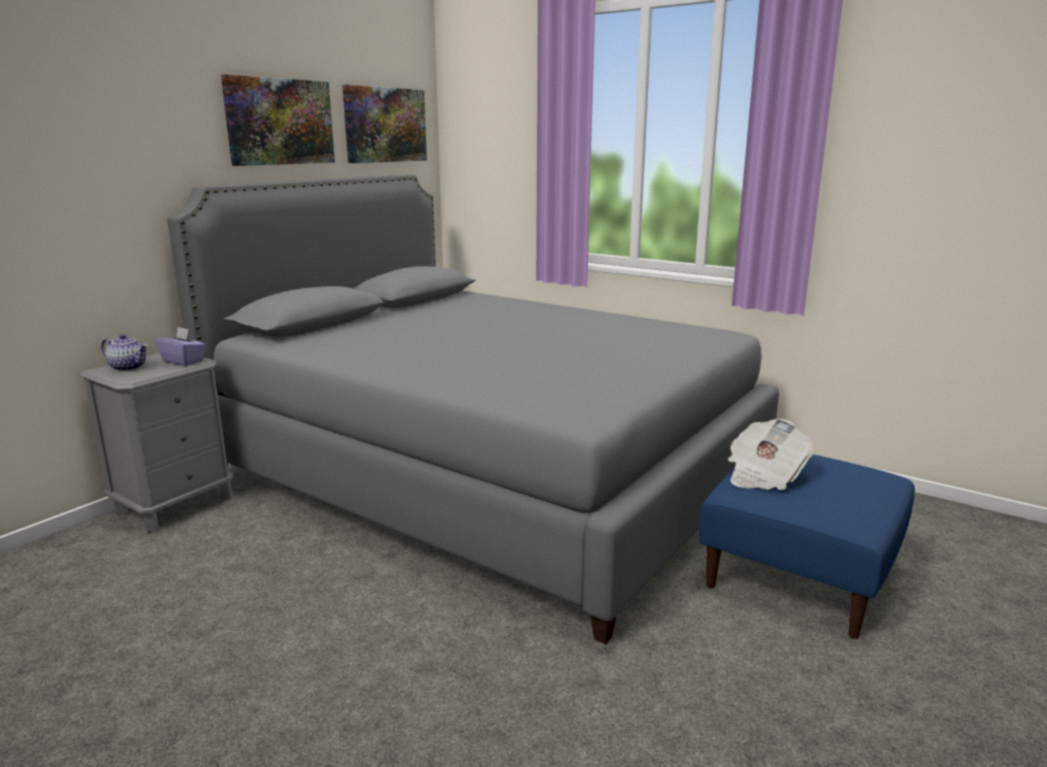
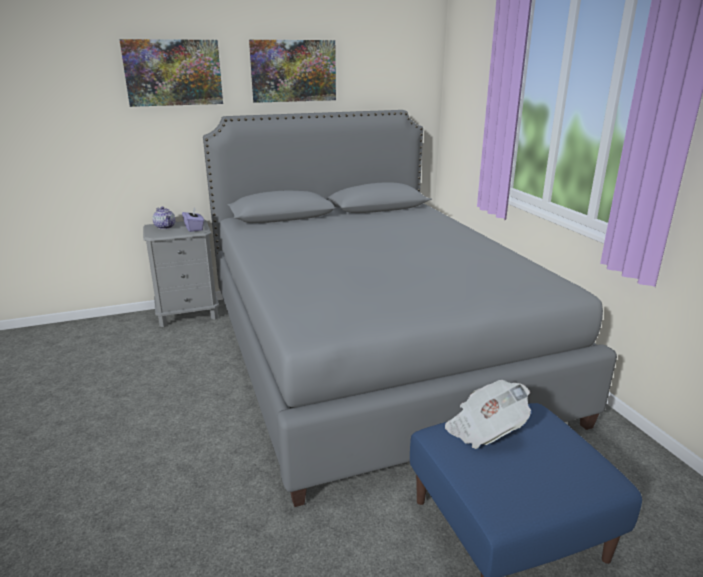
camera: 35 degrees right, 5 degrees up
(385, 125) = (388, 71): picture -> picture (173, 72)

